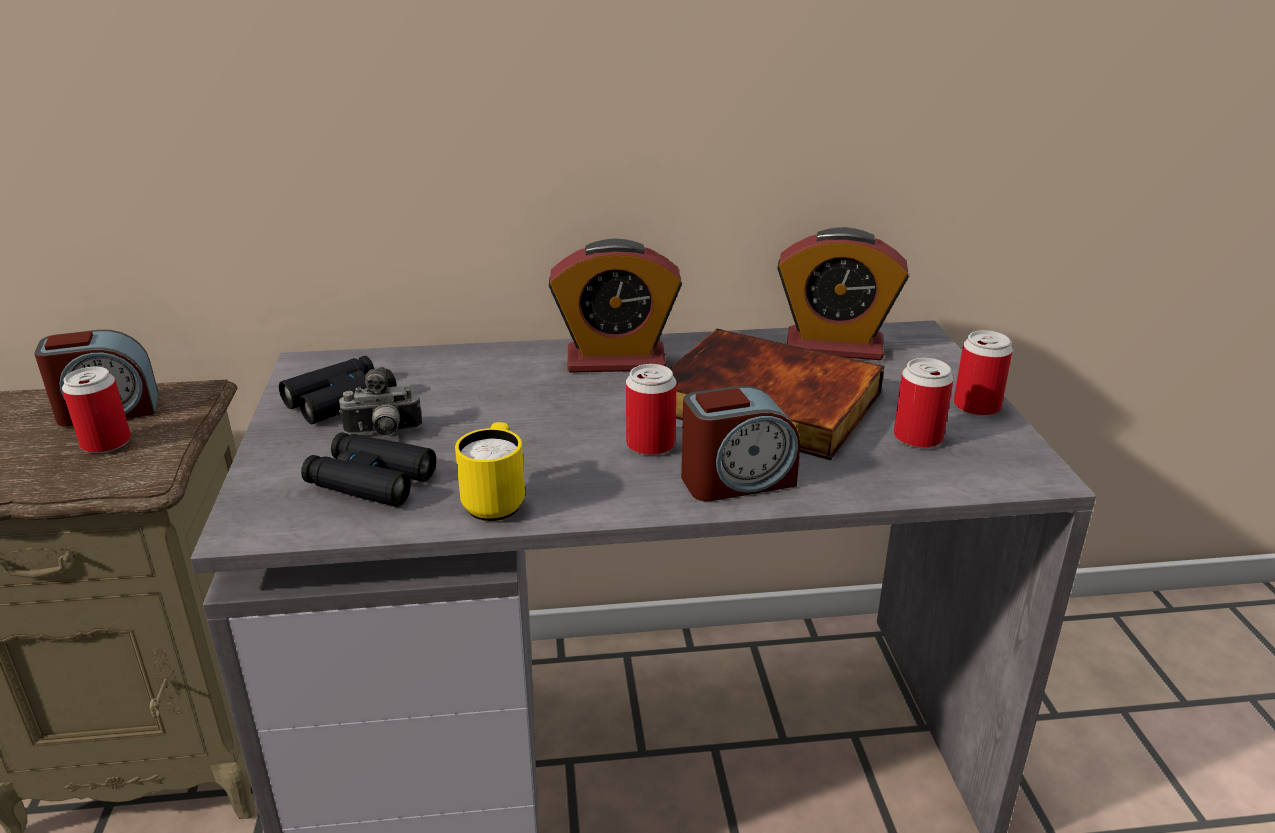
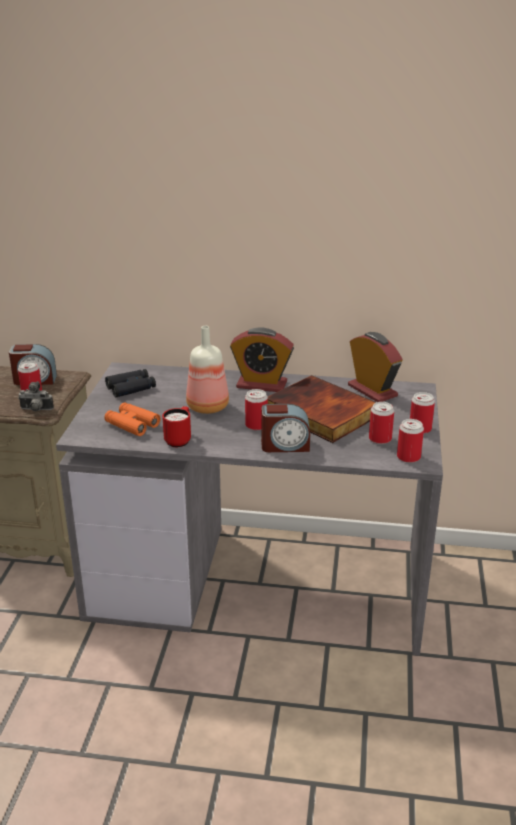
camera: 15 degrees right, 0 degrees up
(370, 481) = (132, 424): black binoculars -> orange binoculars
(383, 434) = (144, 405): camera -> camera (36, 410)
(496, 501) = (179, 439): yellow mug -> red mug
(524, 418) = (207, 406): none -> bottle
(834, 346) = (372, 391): alarm clock -> alarm clock turned 150 degrees counterclockwise
(1002, 468) = (408, 457): none -> can

